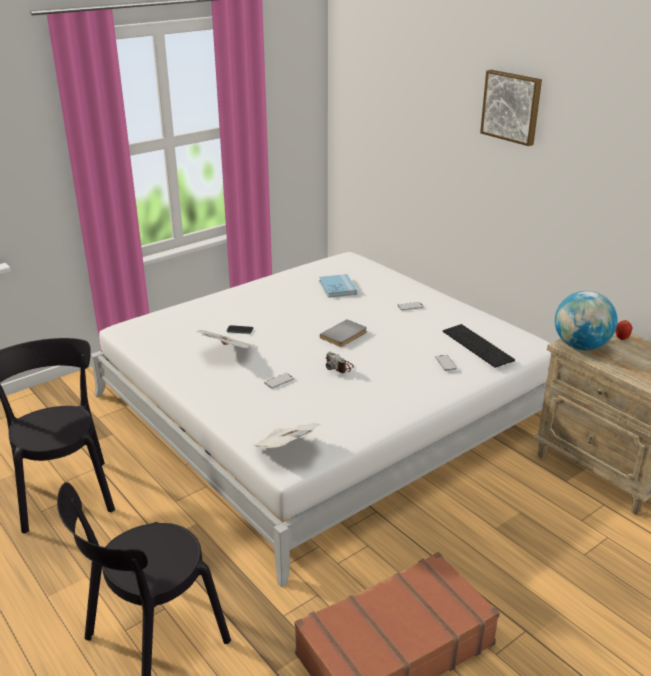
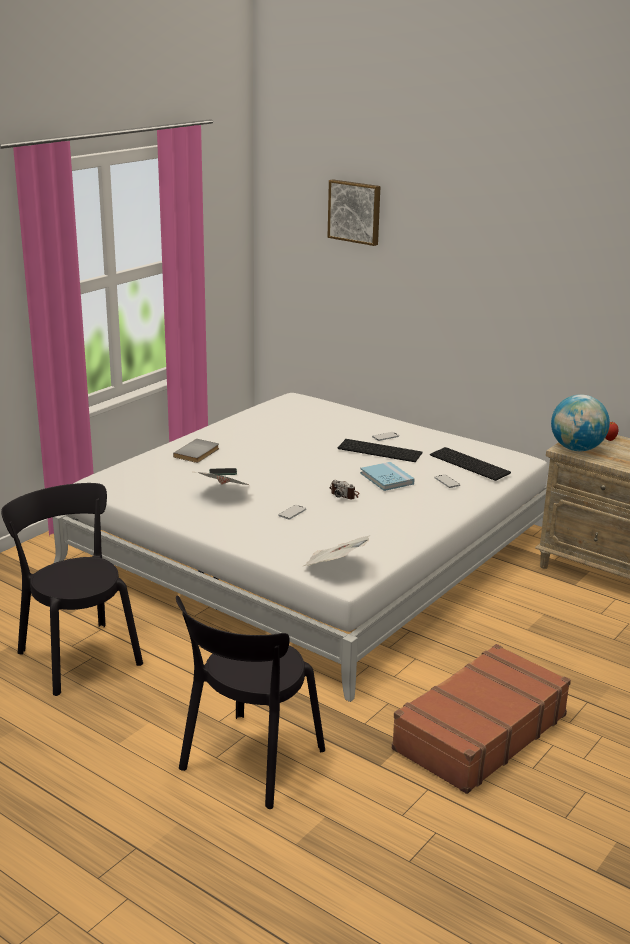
camera: 15 degrees left, 5 degrees down
(337, 287) = (300, 426): blue book -> blue book (386, 478)
(345, 335) = (334, 467): grey book -> grey book (198, 453)
(398, 321) = (381, 450): none -> keyboard
(512, 106) = (476, 228): picture -> picture (355, 211)

